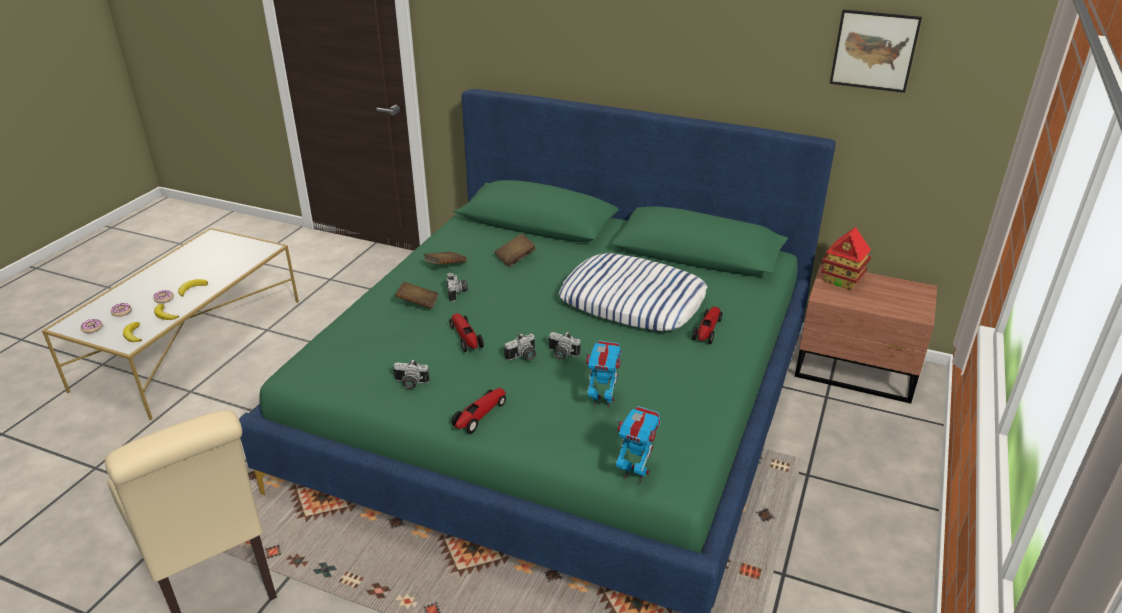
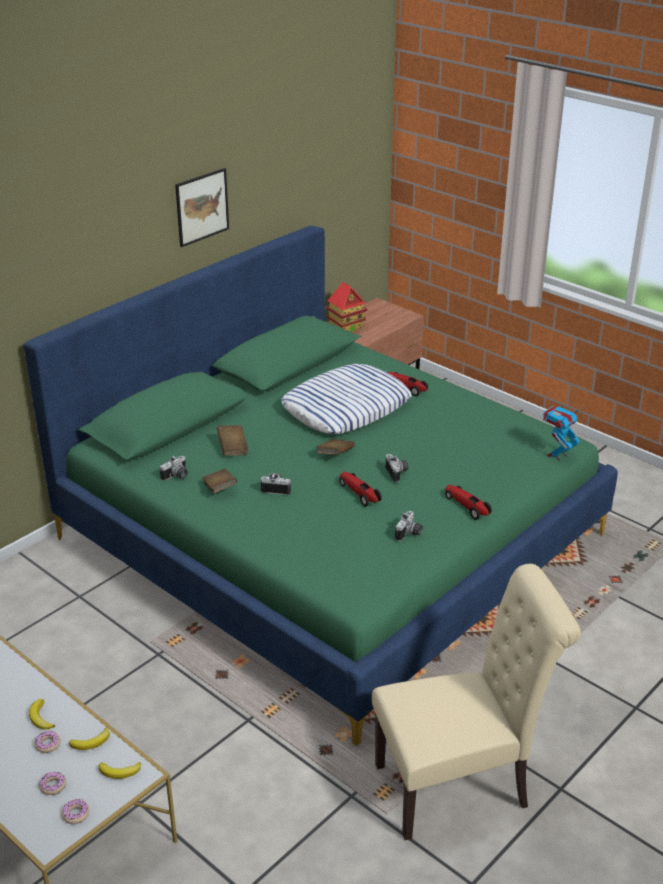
camera: 70 degrees left, 0 degrees up
(418, 304) = (281, 513): brown book -> brown book (335, 455)
(466, 338) = (359, 493): toy car -> toy car turned 60 degrees clockwise
(561, 354) = (404, 455): camera -> camera (177, 476)
(602, 402) = (475, 450): toy robot -> none
(874, 50) = (317, 147): picture -> picture (202, 207)

